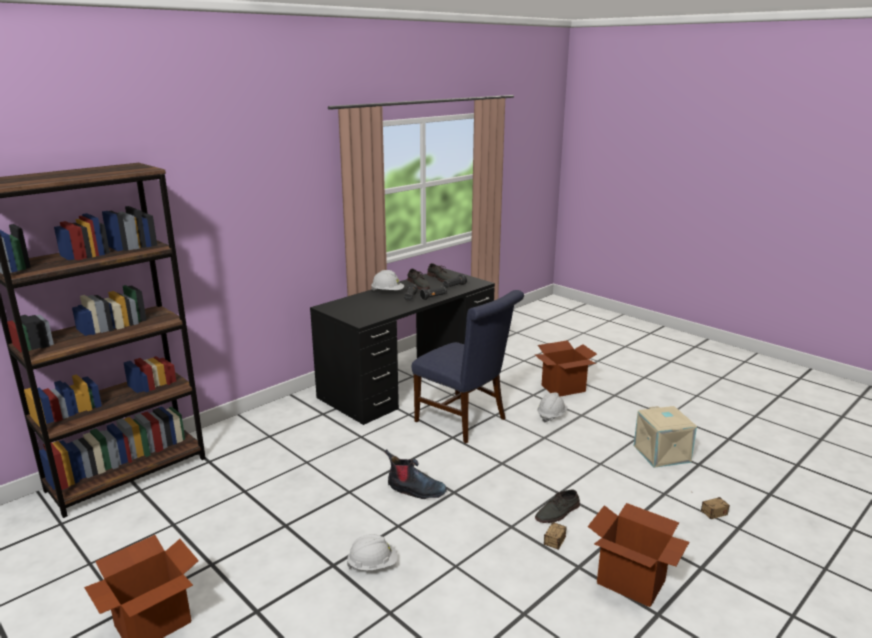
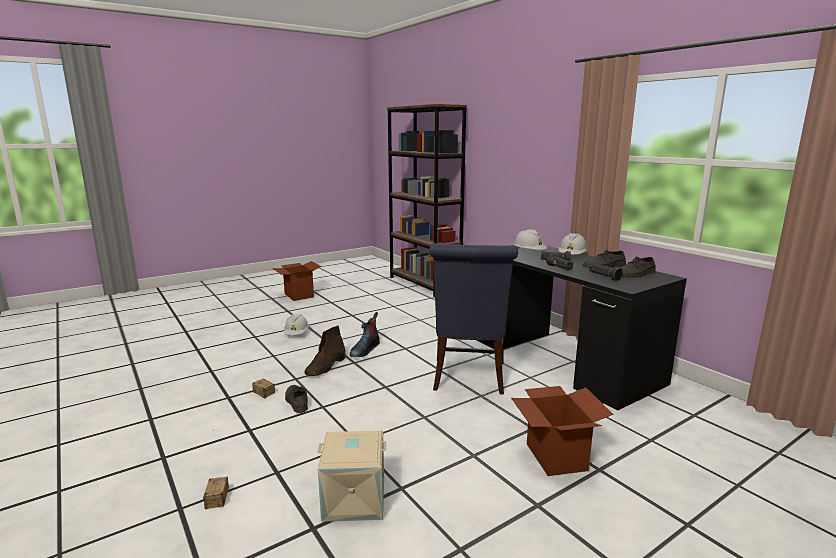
camera: 100 degrees right, 5 degrees down
(465, 421) = (469, 378): blue chair -> blue chair turned 45 degrees counterclockwise
(473, 510) = (325, 367): none -> brown boot
(551, 415) = (474, 431): white hard hat -> white hard hat (529, 252)
(631, 582) = (189, 416): cardboard box -> none

